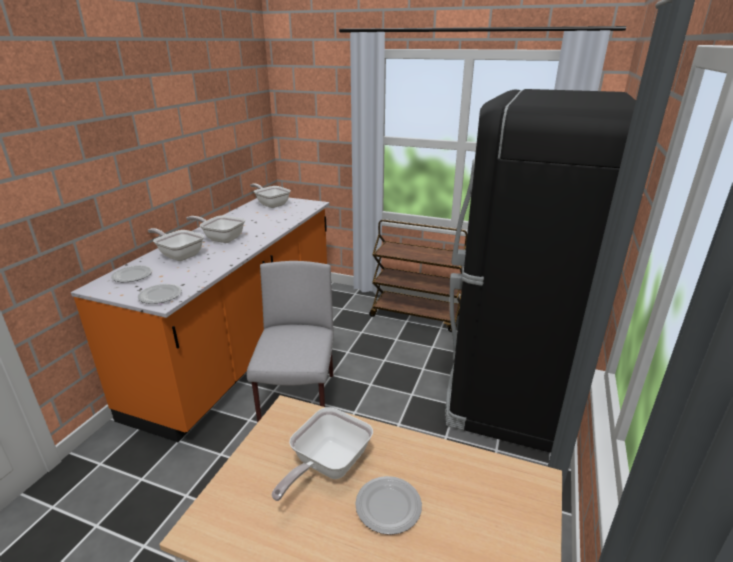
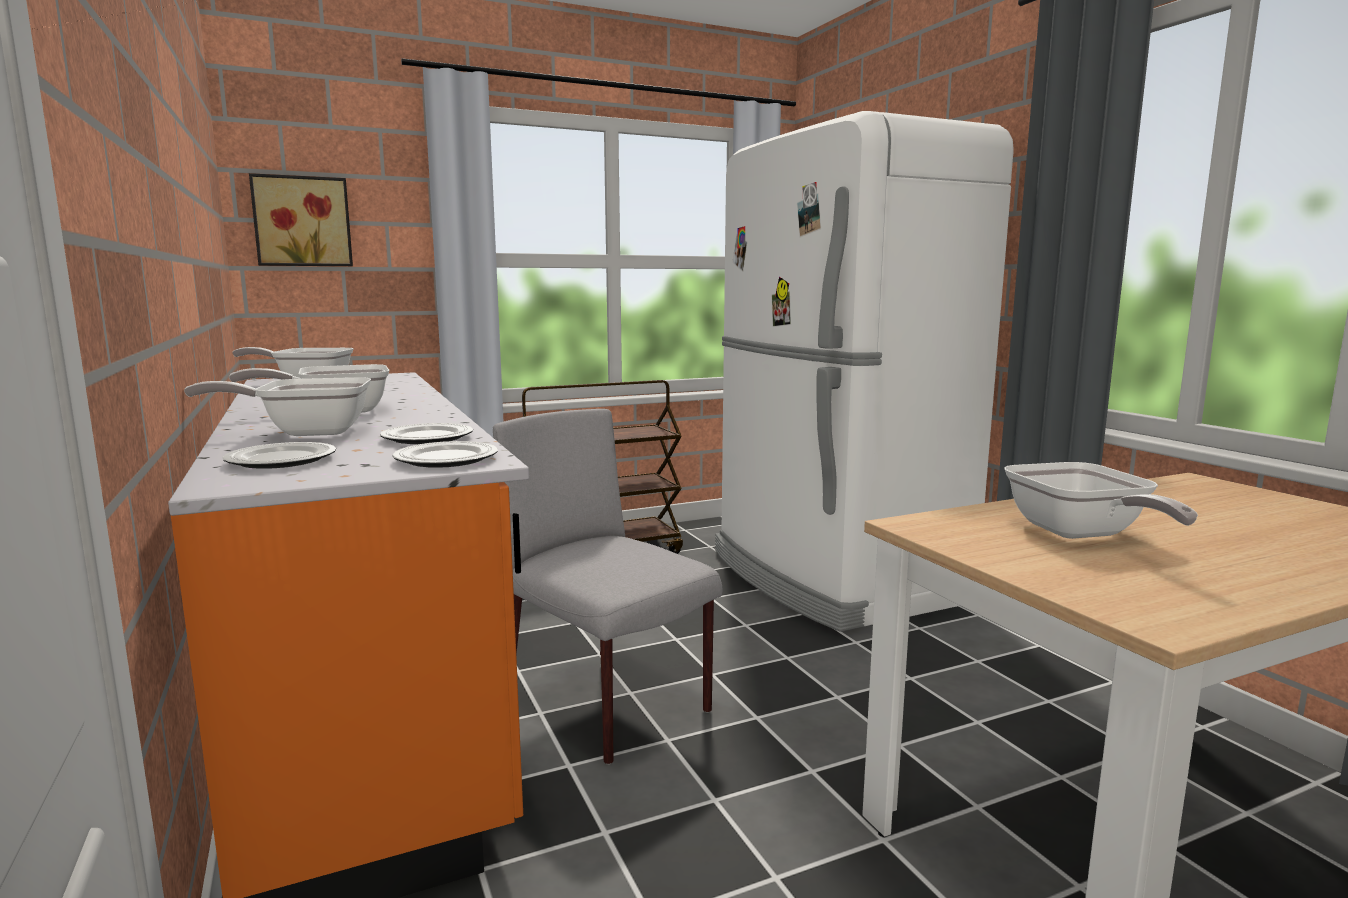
camera: 45 degrees left, 15 degrees down
(300, 116) = (302, 221): none -> picture
(388, 507) = (1196, 530): plate -> plate (428, 438)
(507, 389) = (831, 577): black fridge -> white fridge

